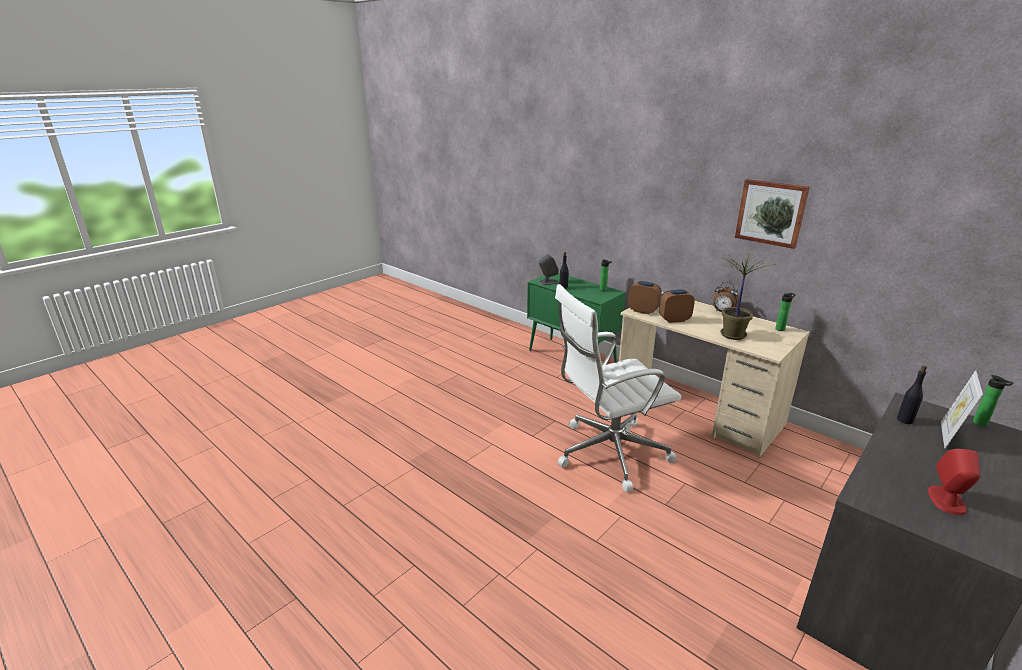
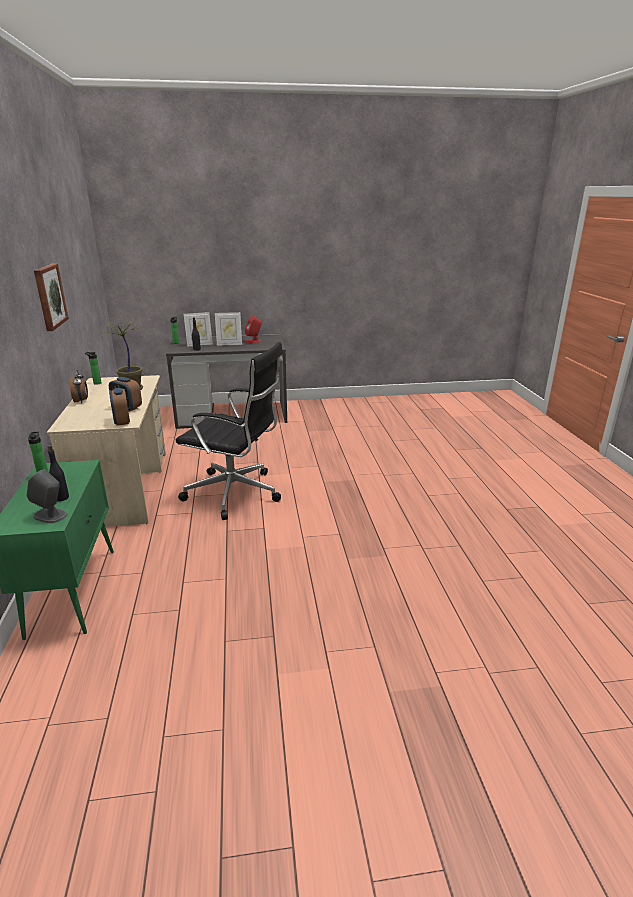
camera: 140 degrees left, 0 degrees up
(608, 453) = (236, 493): white office chair -> black office chair
(932, 463) = (229, 344): none -> picture frame

